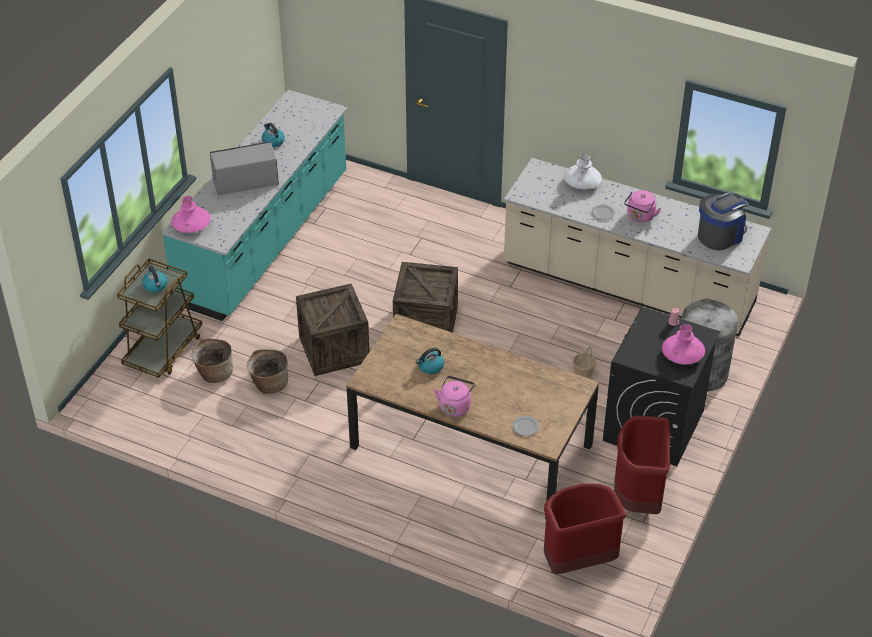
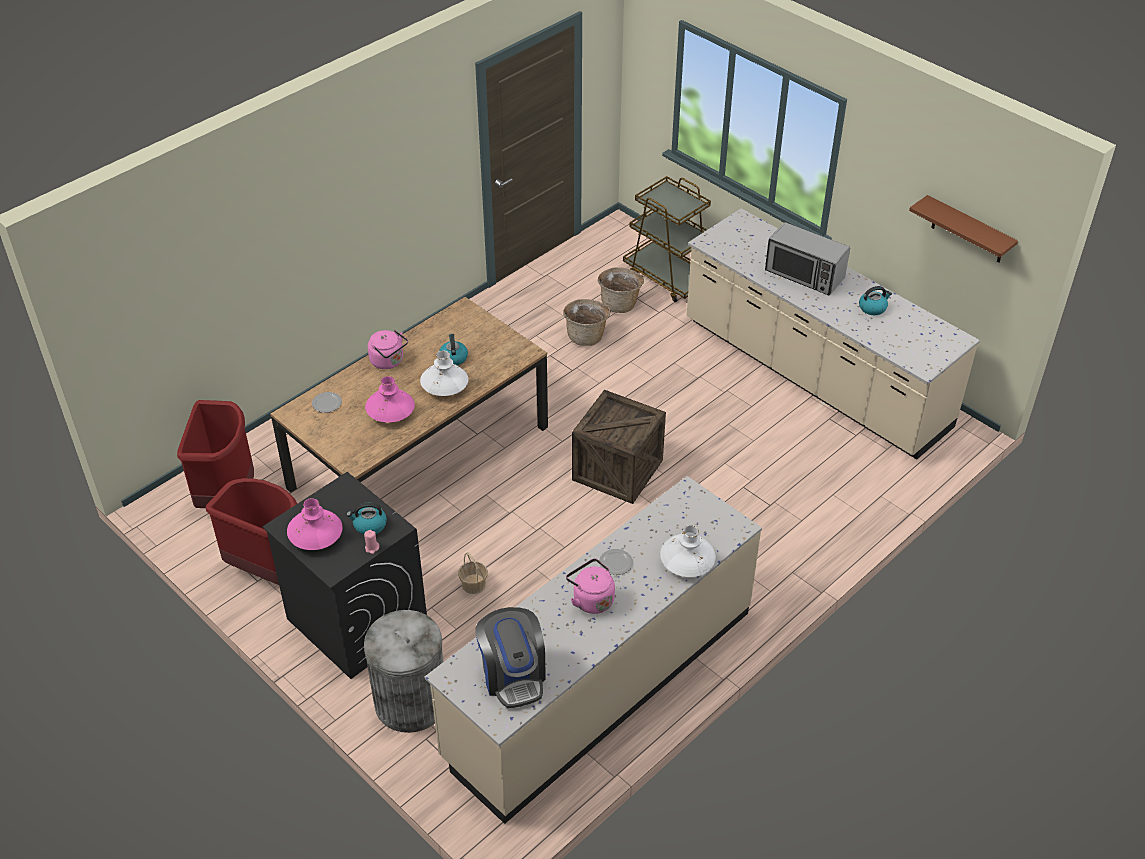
camera: 110 degrees right, 0 degrees up
(155, 286) = (671, 203): kettle -> kettle (369, 525)
(191, 225) = (743, 227): pink vase -> pink vase (390, 412)
(245, 181) = (804, 275): microwave -> microwave turned 120 degrees clockwise
(246, 46) = (968, 231): none -> brown shelf
(265, 239) = (814, 375): turquoise counter -> beige counter
(334, 349) = (612, 390): crate -> none
(467, 361) = (445, 386): none -> white vase

